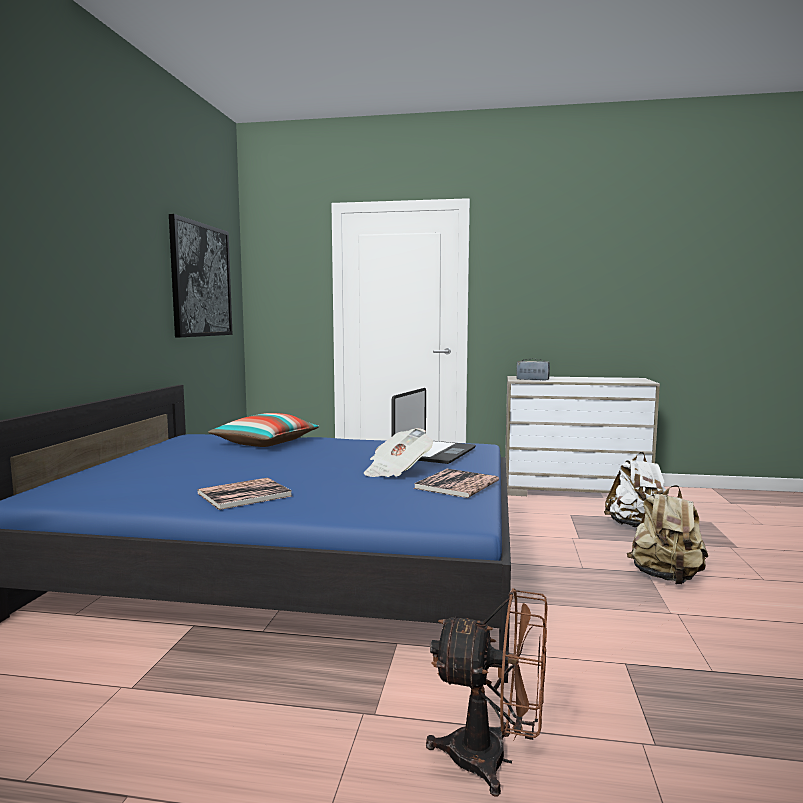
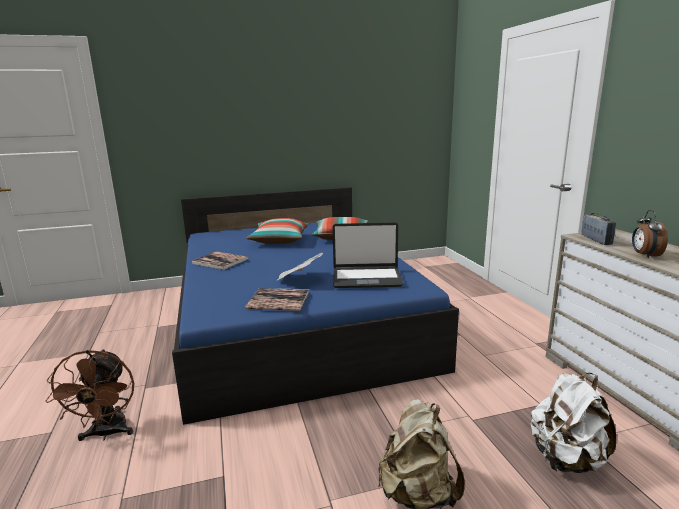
camera: 65 degrees right, 10 degrees up
(201, 280) = (387, 113): picture -> none
(211, 462) = (279, 240): none -> pillow
(576, 380) = (644, 255): none -> alarm clock

